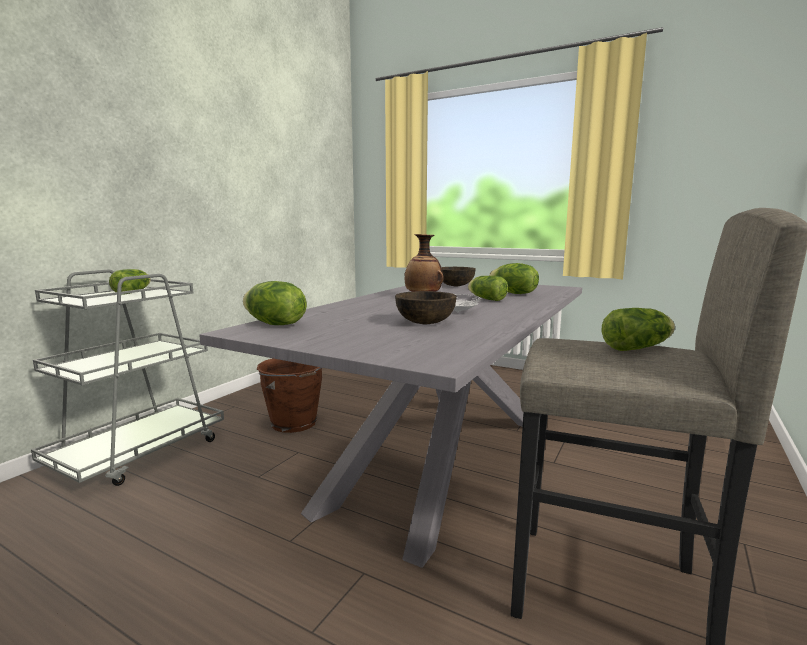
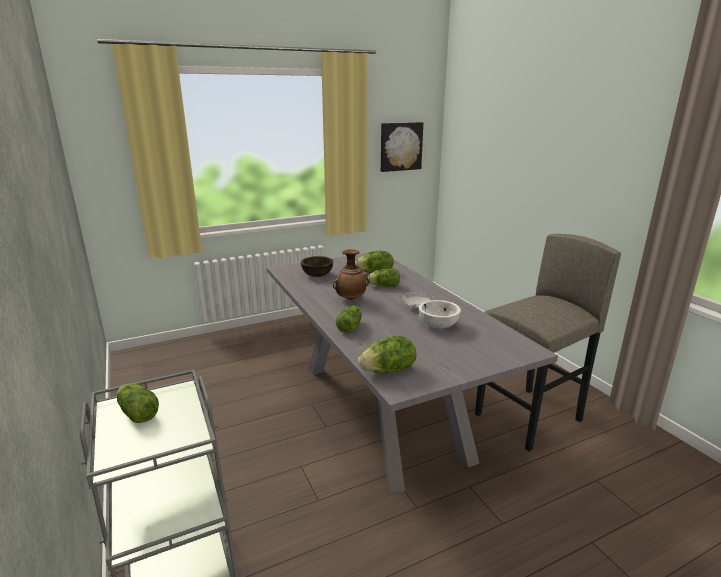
camera: 55 degrees left, 10 degrees up
(294, 424) = (246, 452): brown bucket -> none
(425, 323) = (438, 325): brown bowl -> white bowl
(639, 348) = (545, 304): lettuce -> lettuce (350, 326)
(709, 163) = (400, 146): none -> picture

